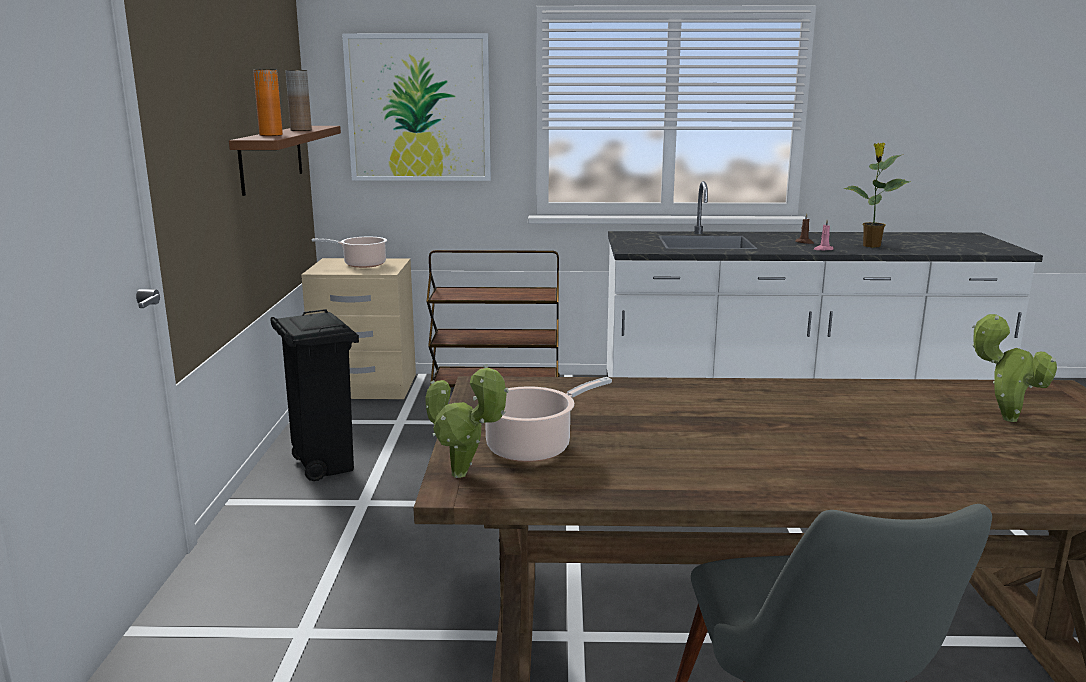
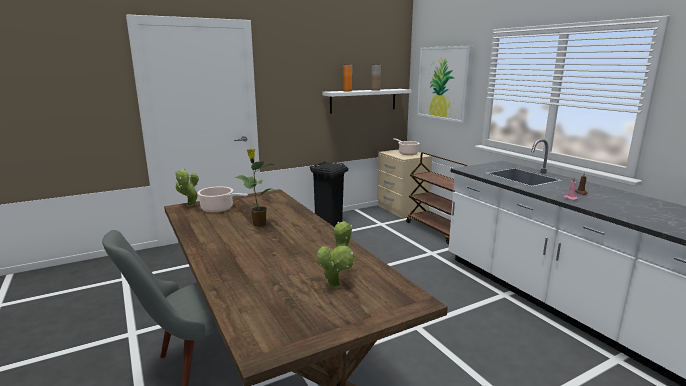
camera: 60 degrees right, 0 degrees up
(272, 157) = (363, 100): brown shelf -> white shelf
(870, 246) = (619, 207): potted plant -> potted plant (258, 224)

